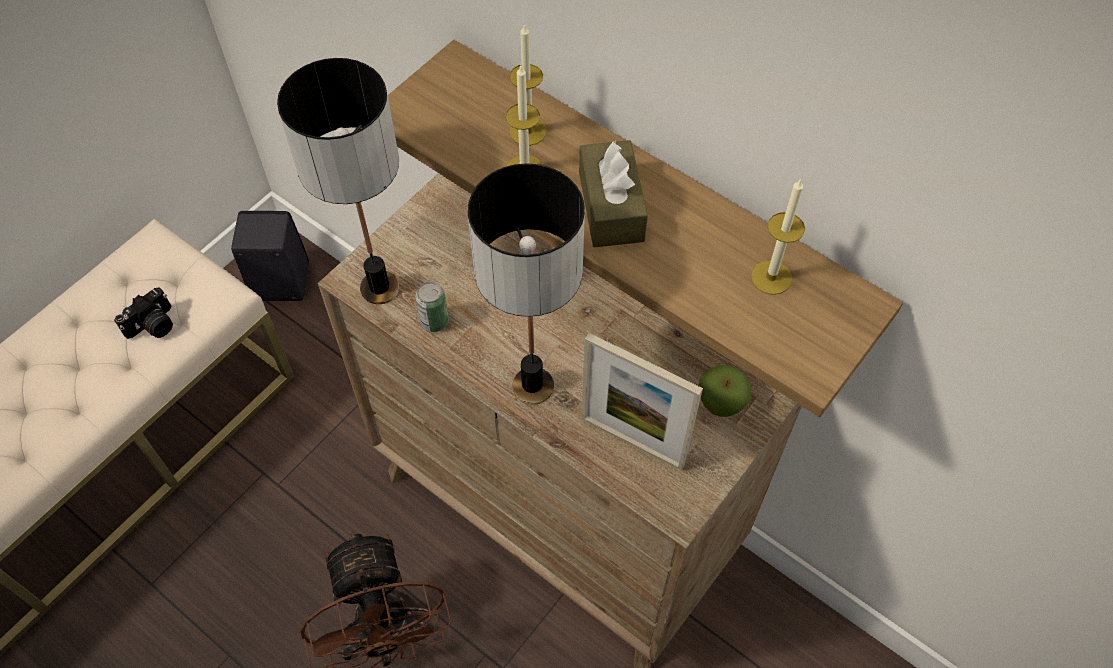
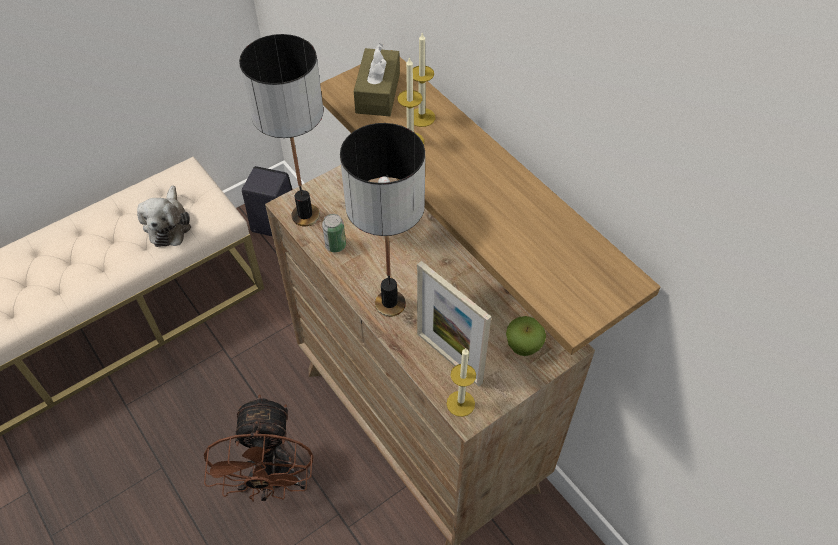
camera: 15 degrees right, 5 degrees down
(153, 326) = (168, 225): camera -> plush toy
(611, 206) = (463, 177): brown tissue box -> brown tissue box (378, 93)
(771, 277) = (564, 248): candle -> candle (460, 403)

